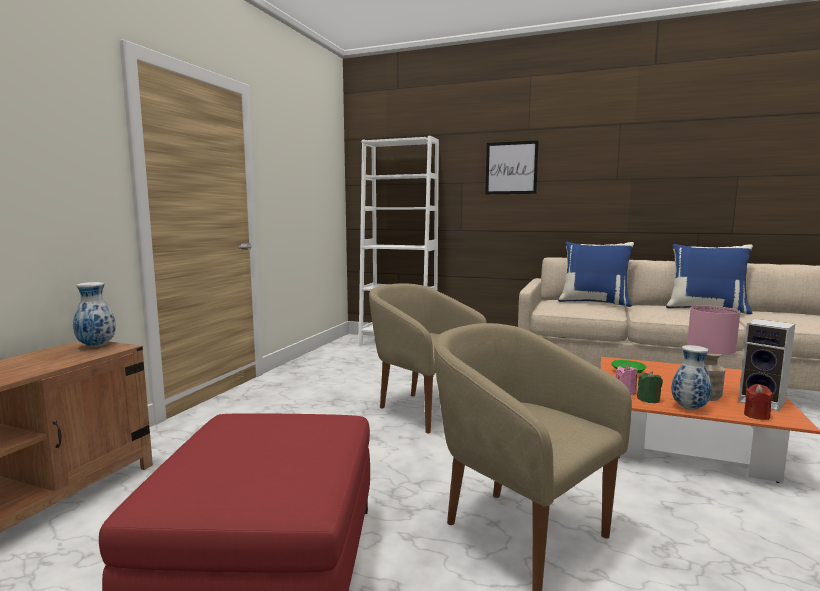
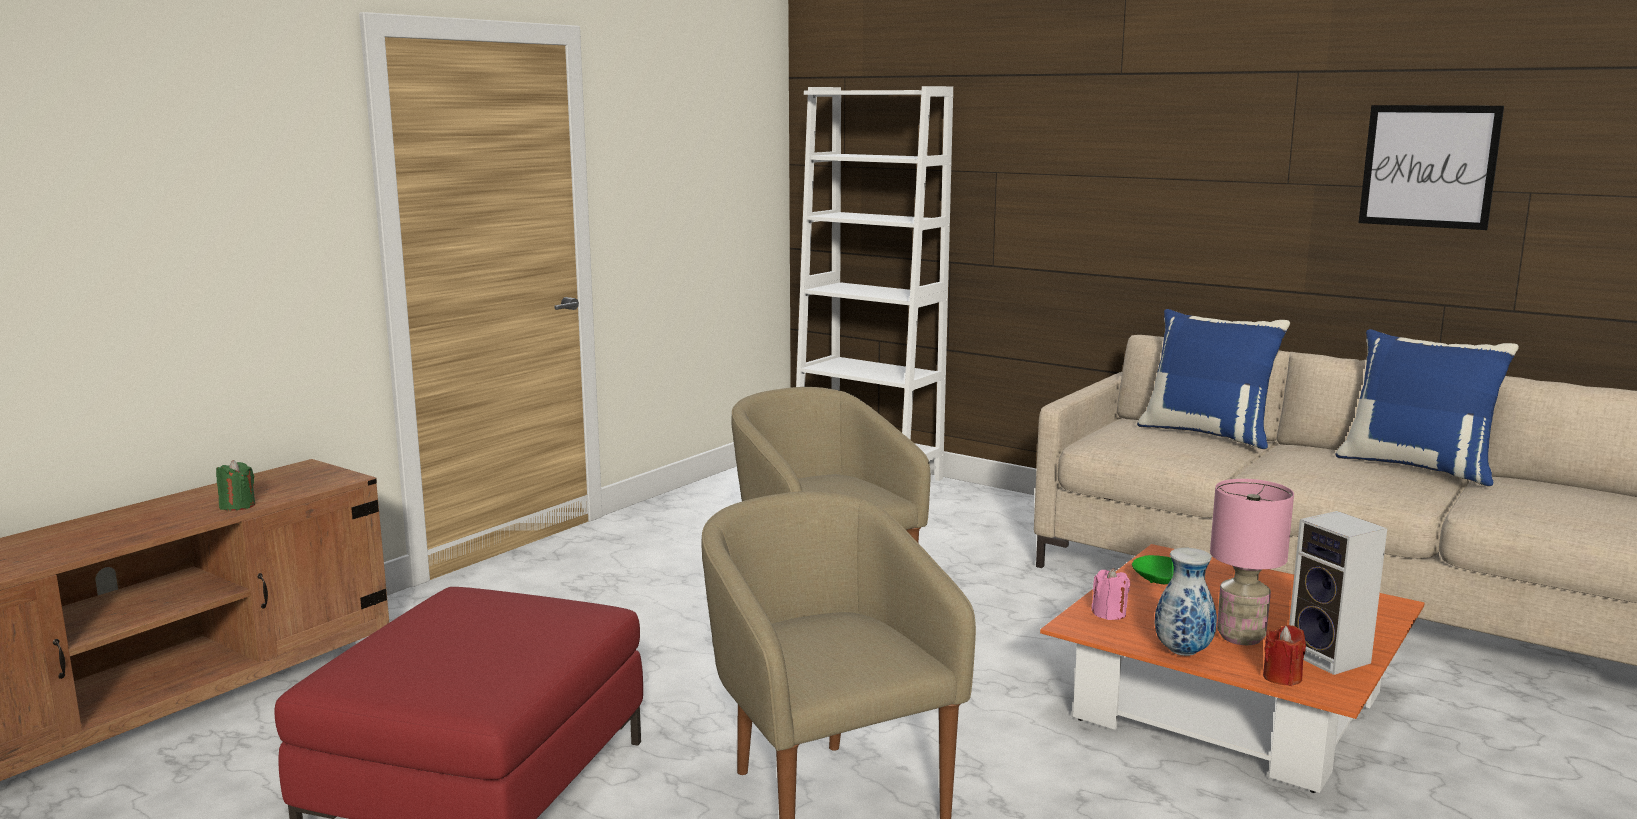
camera: 15 degrees right, 5 degrees up
(97, 346) = (320, 473): vase -> none
(511, 168) = (1086, 149): picture -> picture (1428, 166)
(648, 399) = (1130, 631): green candle -> green candle (237, 506)

